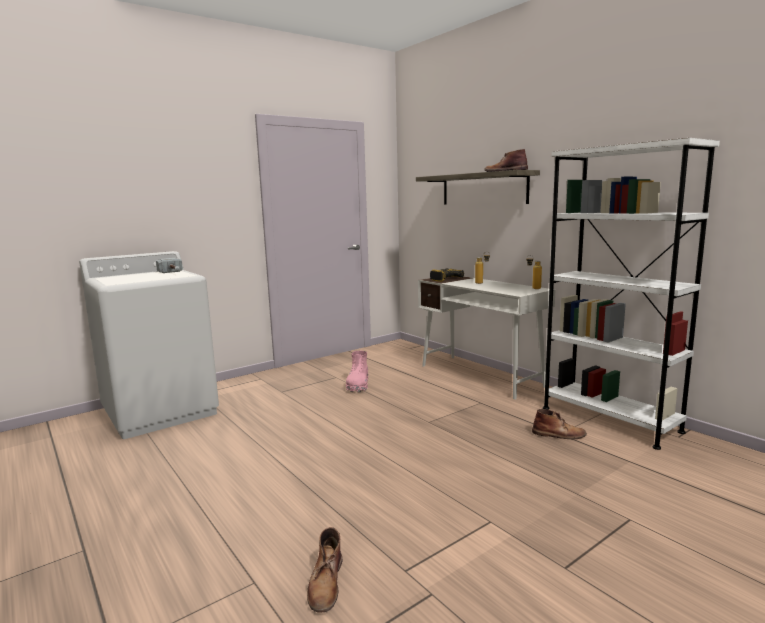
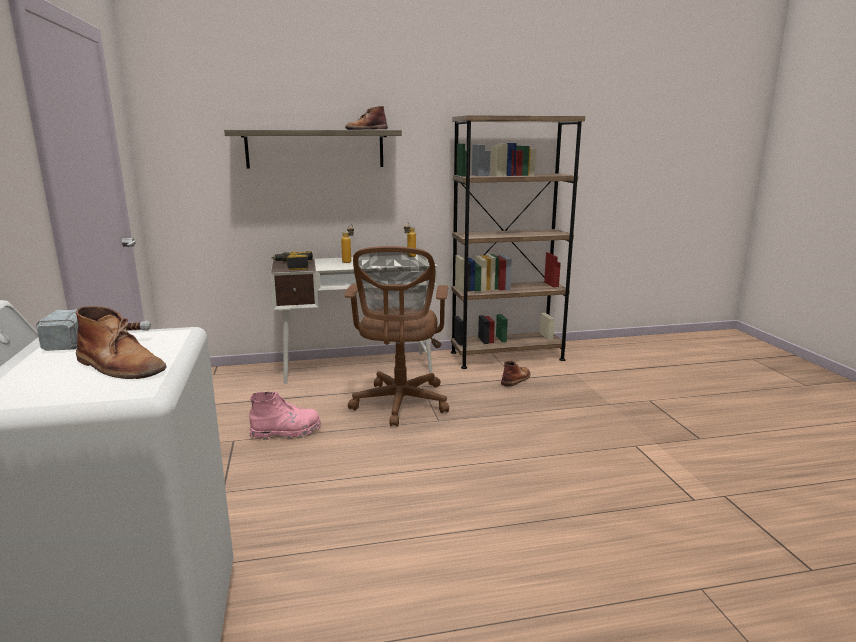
camera: 65 degrees left, 5 degrees up
(326, 583) = (707, 544): brown boot -> brown boot (120, 366)
(358, 385) = (286, 432): pink boot -> pink boot turned 45 degrees counterclockwise
(437, 403) = (400, 404): none -> brown office chair
(609, 419) = (507, 356): white bookcase -> brown bookcase

